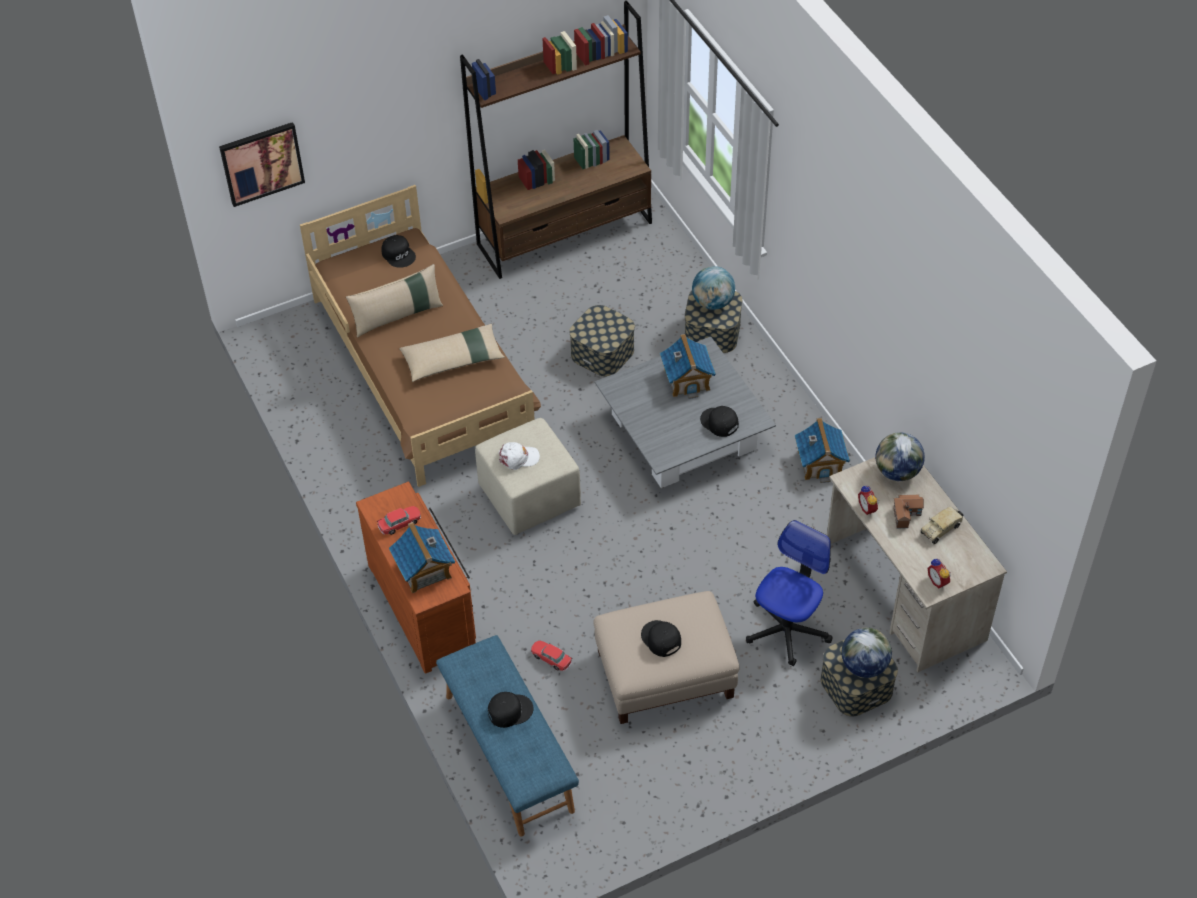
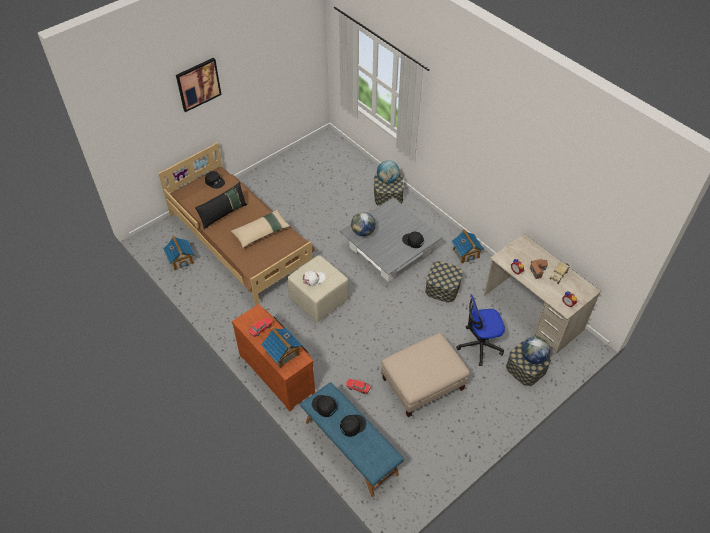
camera: 15 degrees left, 0 degrees up
(262, 163) = (133, 139): picture -> picture (198, 84)
(397, 316) = (223, 214): beige pillow -> black pillow
(565, 233) = (296, 159): brown bookcase -> none
(602, 352) = (334, 216): storage box -> storage box (442, 288)
(660, 639) = (423, 365): black cap -> black cap (324, 406)
(687, 379) = (388, 221): toy house -> toy house (181, 259)
(787, 630) = (479, 345): office chair -> office chair turned 120 degrees counterclockwise
(897, 472) = (524, 249): globe -> globe (363, 232)

